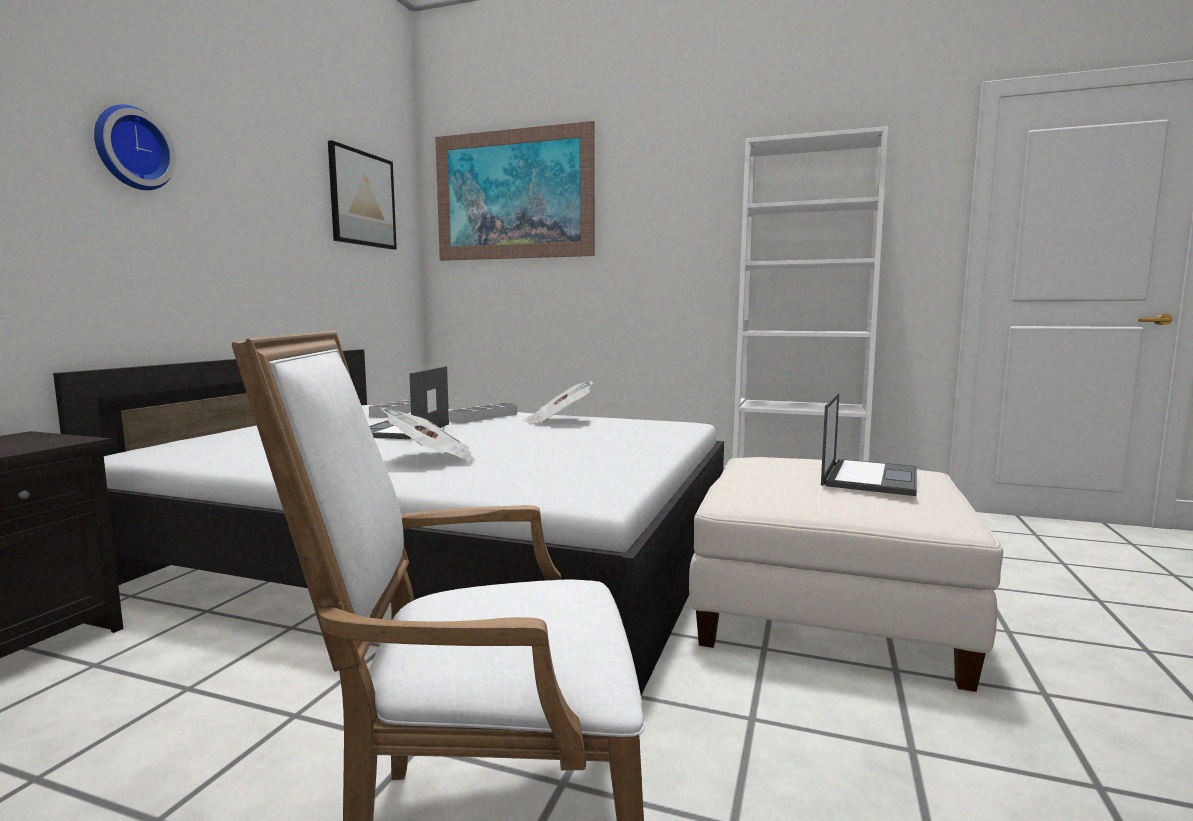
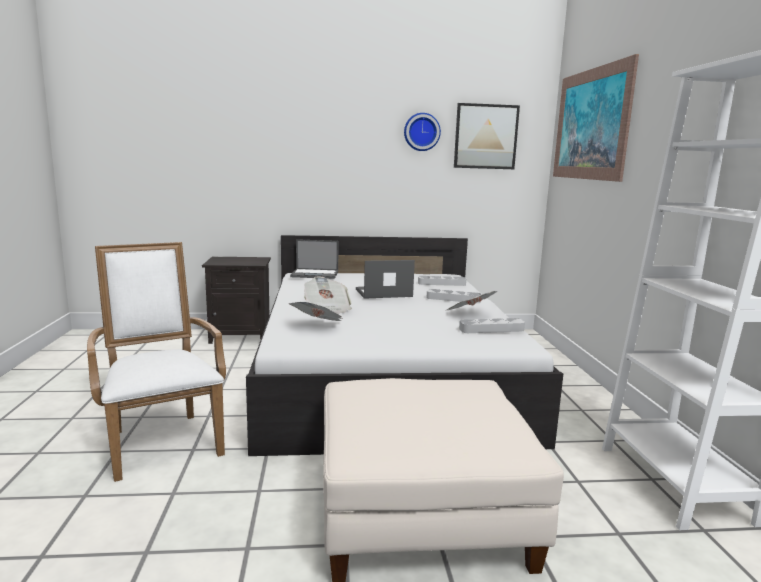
camera: 65 degrees right, 5 degrees up
(131, 149) = (325, 134): wall clock -> wall clock (421, 132)
(521, 471) = (318, 326): none -> newspaper
(627, 422) = (491, 329): none -> grey tray
(869, 477) = (437, 419): laptop -> laptop (315, 274)

